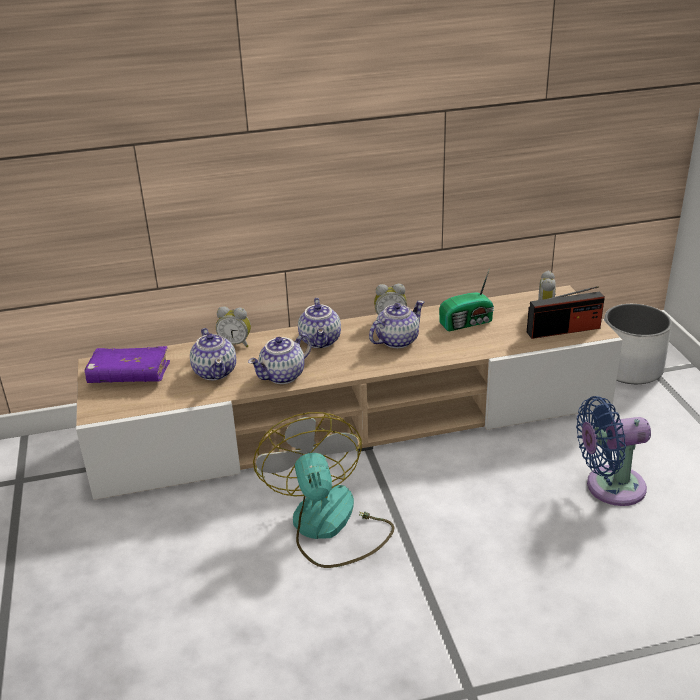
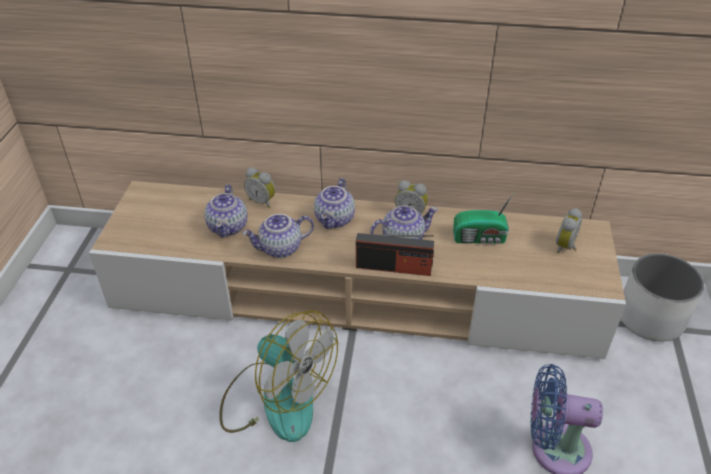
camera: 20 degrees right, 10 degrees up
(129, 375) = (159, 209): purple book -> none
(329, 526) = (276, 399): fan -> fan turned 120 degrees clockwise
(563, 330) = (571, 274): radio -> radio (394, 267)

